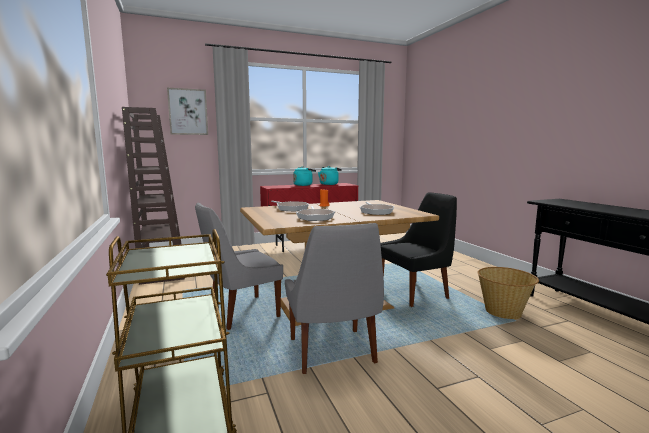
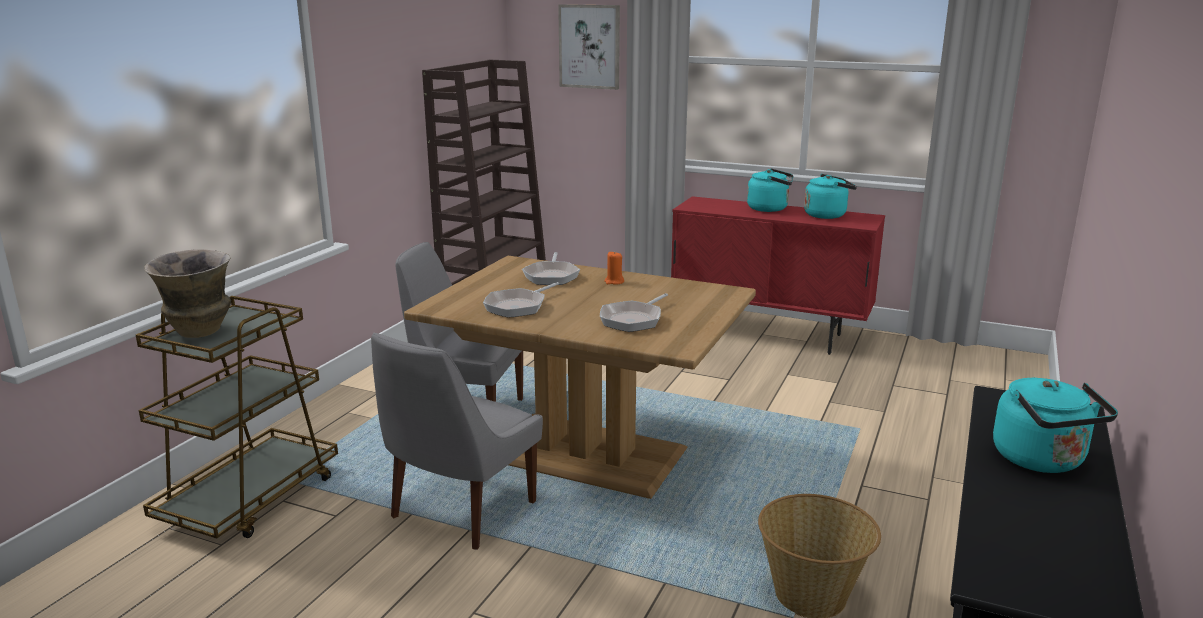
camera: 45 degrees right, 10 degrees up
(151, 264) = (200, 332): none -> vase
(415, 293) = (742, 493): black chair -> none
(601, 207) = (1042, 461): none -> turquoise kettle

